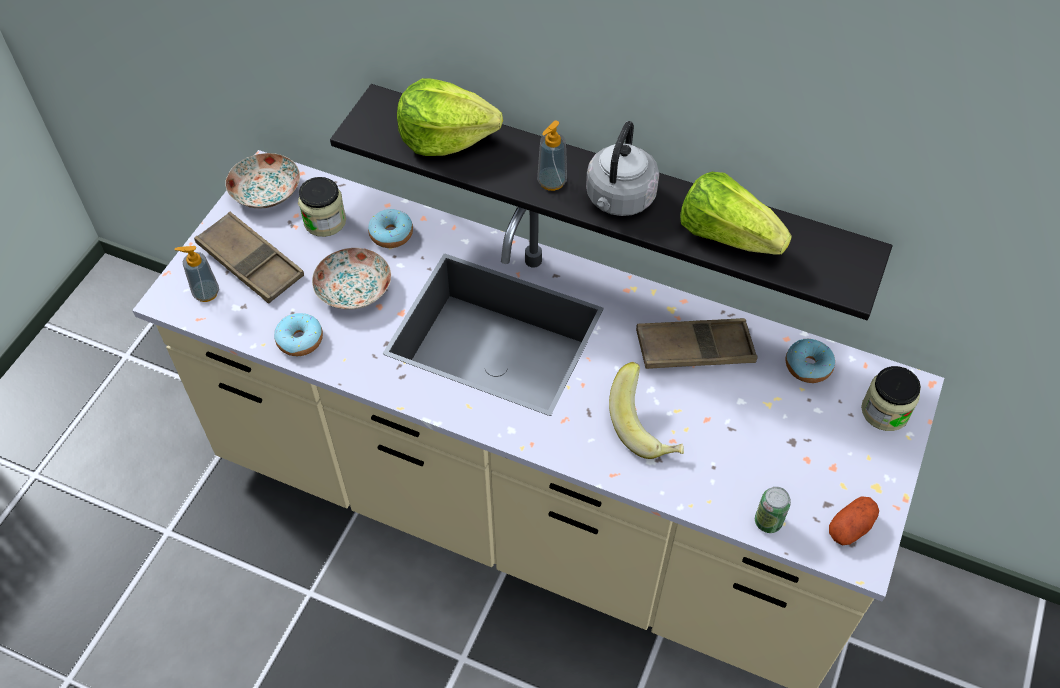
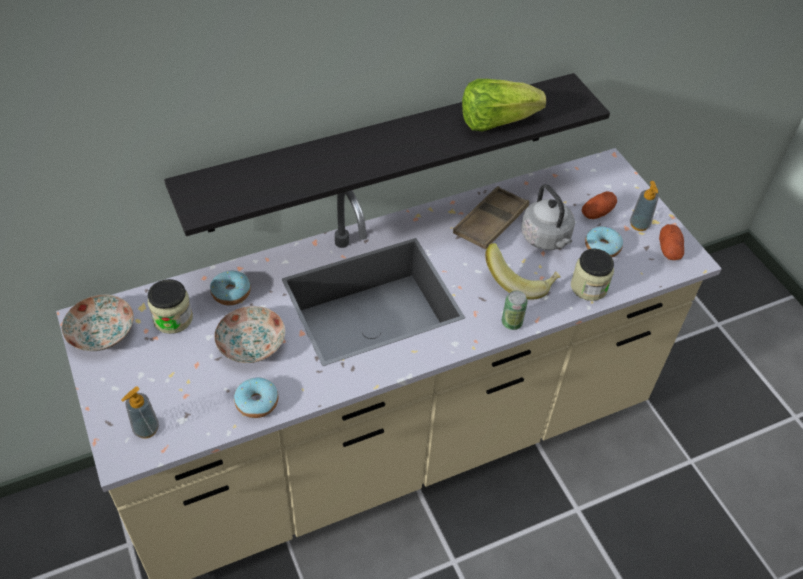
camera: 50 degrees left, 5 degrees down
(251, 263) = (153, 384): brown tray -> none
(445, 137) = (264, 177): lettuce -> none
(551, 182) = (365, 158): soap dispenser -> soap dispenser (639, 225)
(619, 200) = (416, 142): grey kettle -> grey kettle (546, 239)
(768, 521) = (634, 278): can -> can (511, 323)
(808, 366) = (553, 188): donut -> donut (602, 247)
(822, 427) = (597, 213): none -> potato
(885, 411) = (612, 183): jar -> jar (588, 287)

